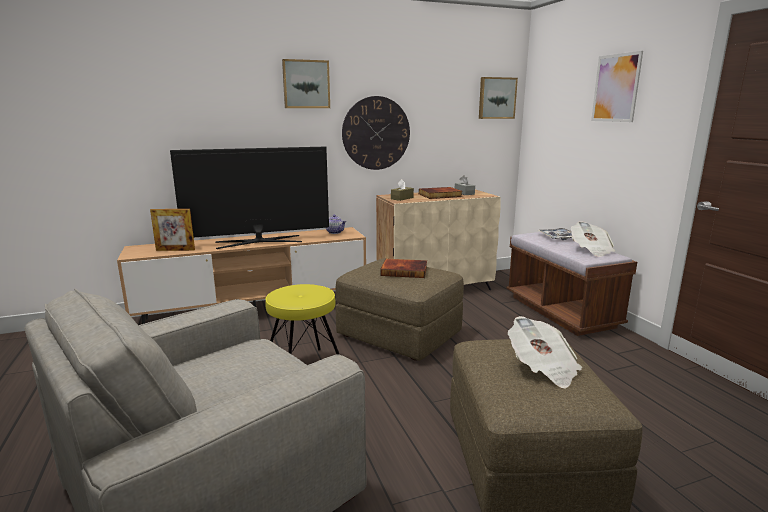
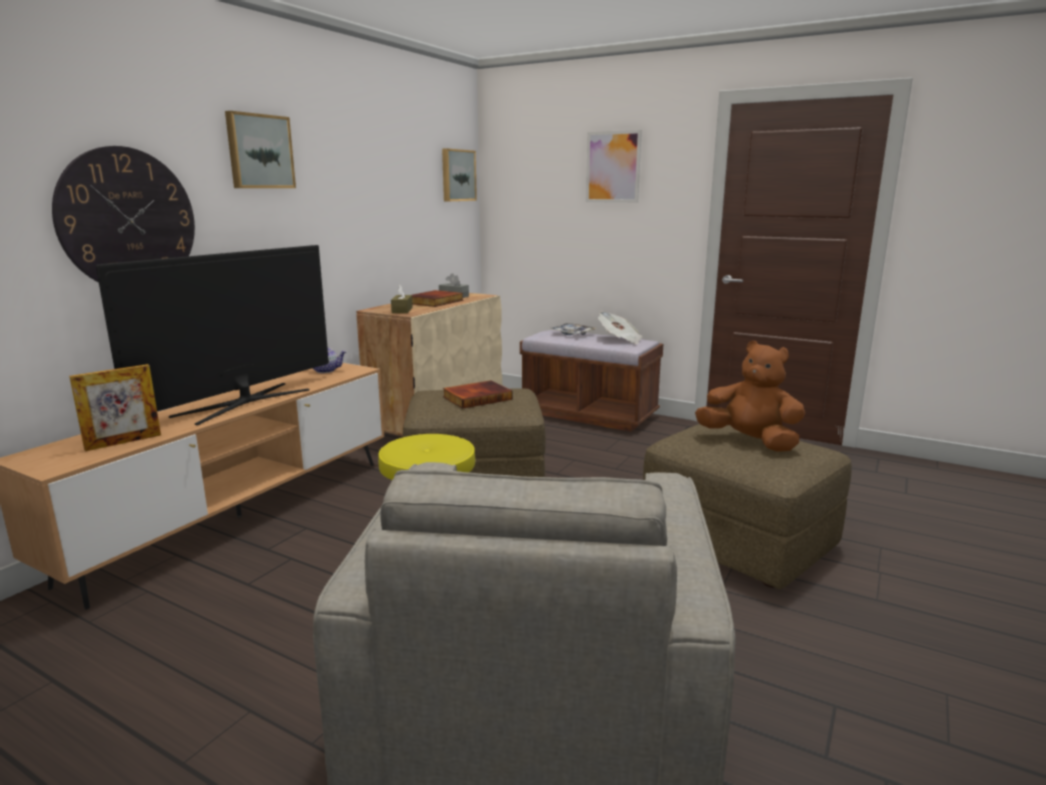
camera: 40 degrees left, 0 degrees up
(376, 133) = (346, 224): wall clock -> wall clock (128, 220)
(543, 368) = (749, 442): newspaper -> brown plush toy

